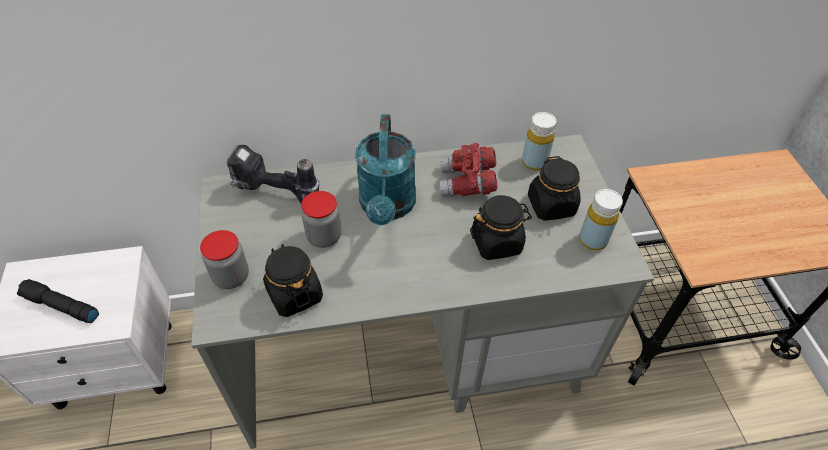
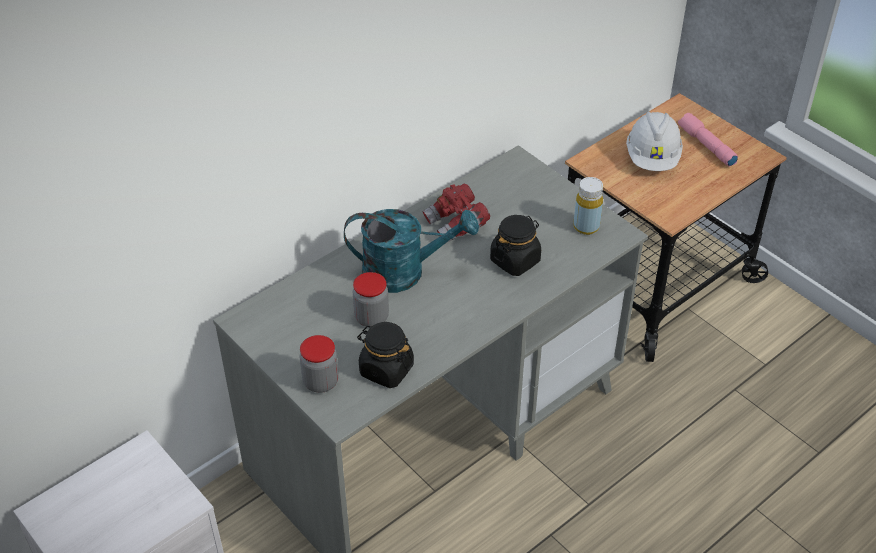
camera: 30 degrees left, 5 degrees down
(60, 306) = (116, 517): black flashlight -> none
(275, 195) = (298, 304): power drill -> none
(387, 207) = (405, 272): turquoise watering can -> turquoise watering can turned 60 degrees counterclockwise
(534, 162) = (498, 184): yellow bottle -> none
(551, 206) = (536, 214): black jar -> none
(719, 200) = (652, 158): none -> white hard hat
(785, 210) = (705, 146): none -> pink flashlight

